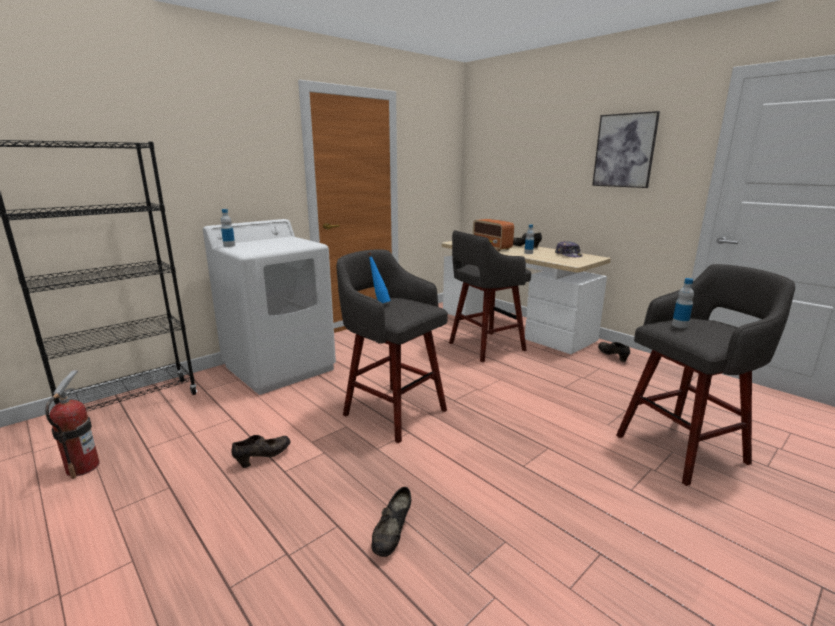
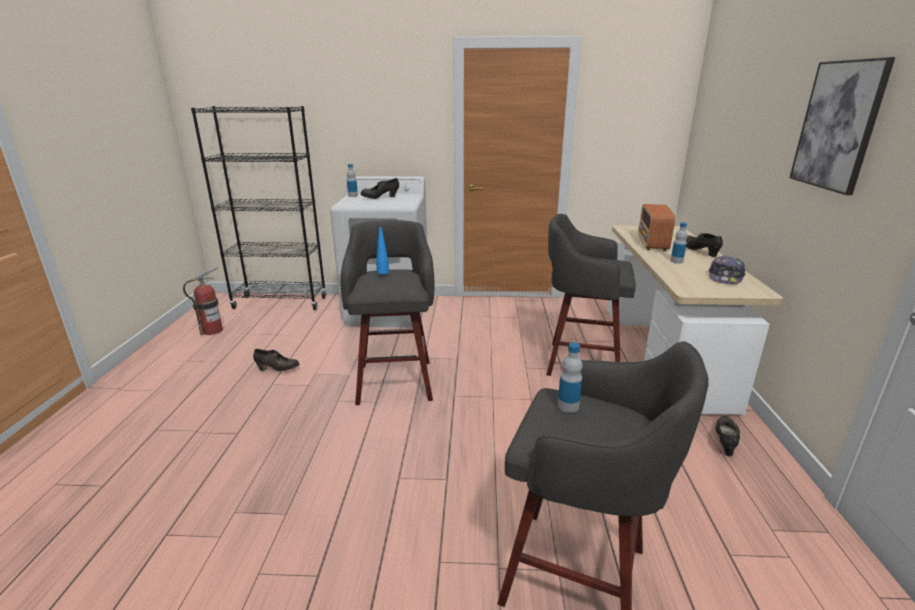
camera: 45 degrees right, 5 degrees up
(392, 535) = (246, 459): black shoe -> black shoe (380, 198)

